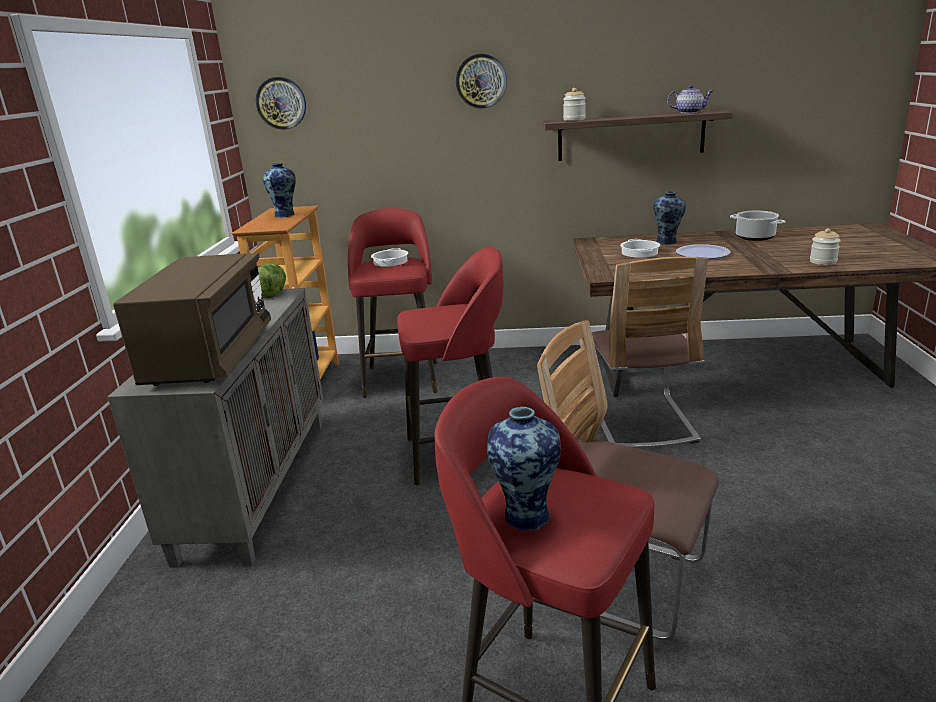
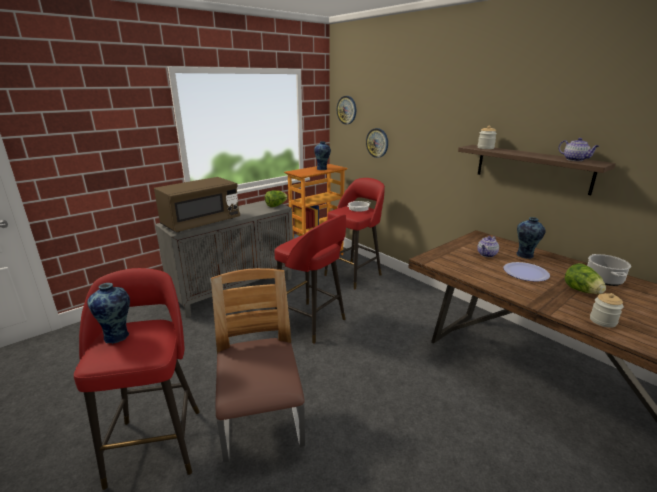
camera: 45 degrees right, 0 degrees up
(481, 81) = (440, 112): wall clock -> wall clock (377, 143)
(640, 253) = (486, 254): cooking pot -> teapot
(641, 421) = (420, 364): chair -> none
(764, 249) = (582, 291): none -> lettuce

